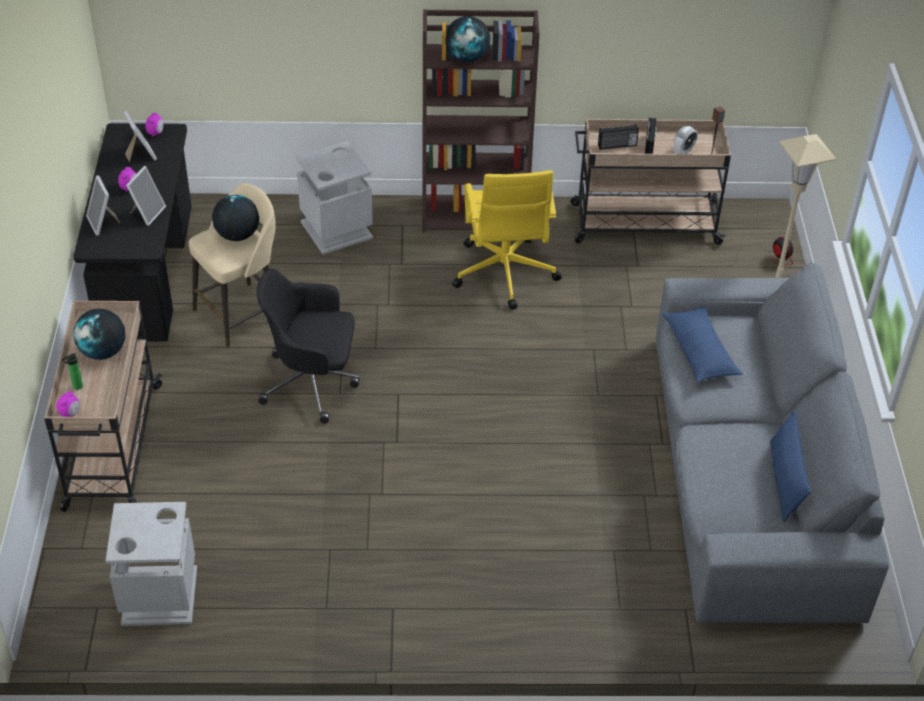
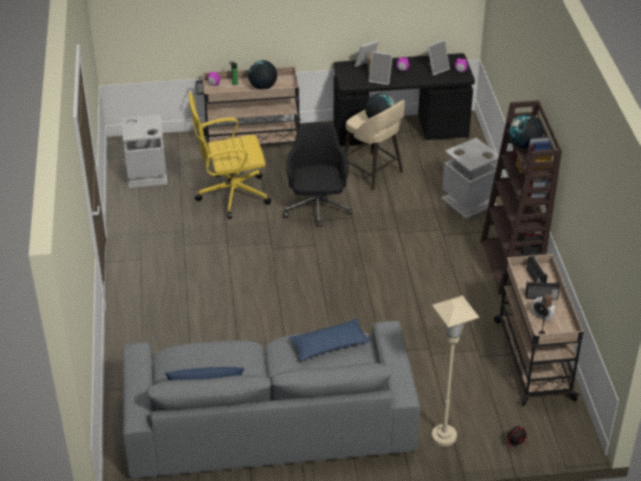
camera: 85 degrees right, 5 degrees down
(504, 275) = (446, 285): yellow office chair -> yellow office chair (231, 195)

